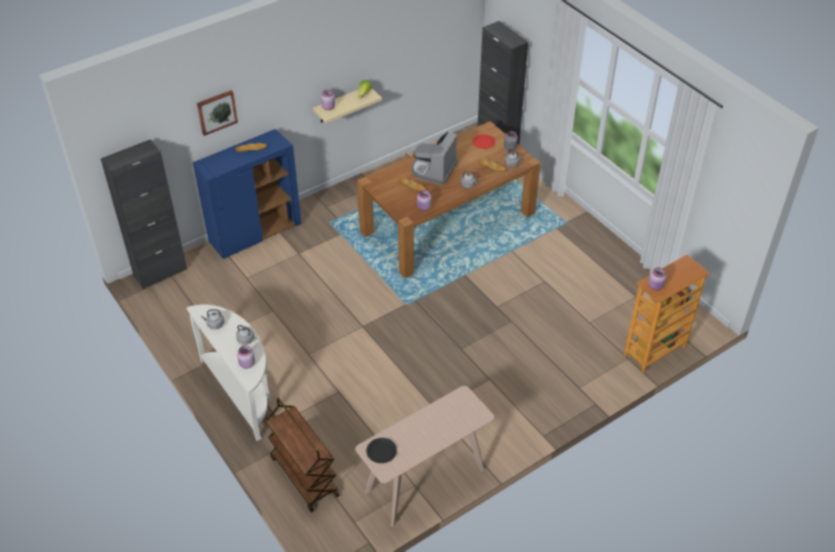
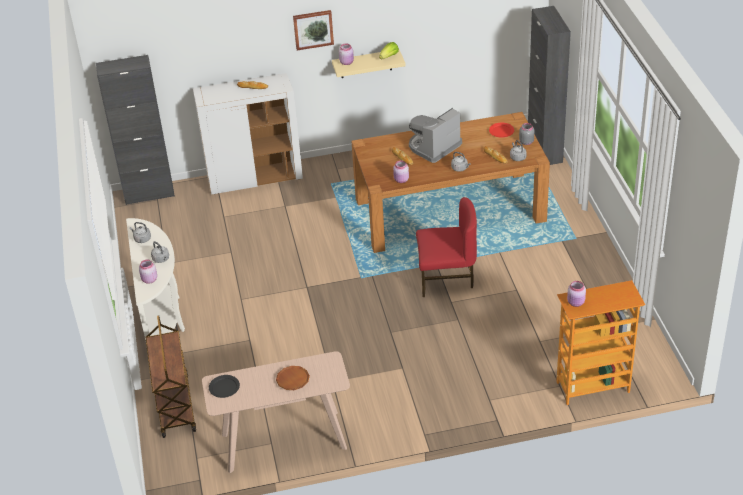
camera: 25 degrees right, 5 degrees down
(216, 112) = (222, 42): picture -> picture (313, 29)
(255, 233) = (255, 178): blue cabinet -> white cabinet
(440, 425) = (293, 380): none -> brown plate
(480, 286) = (446, 278): none -> red chair

